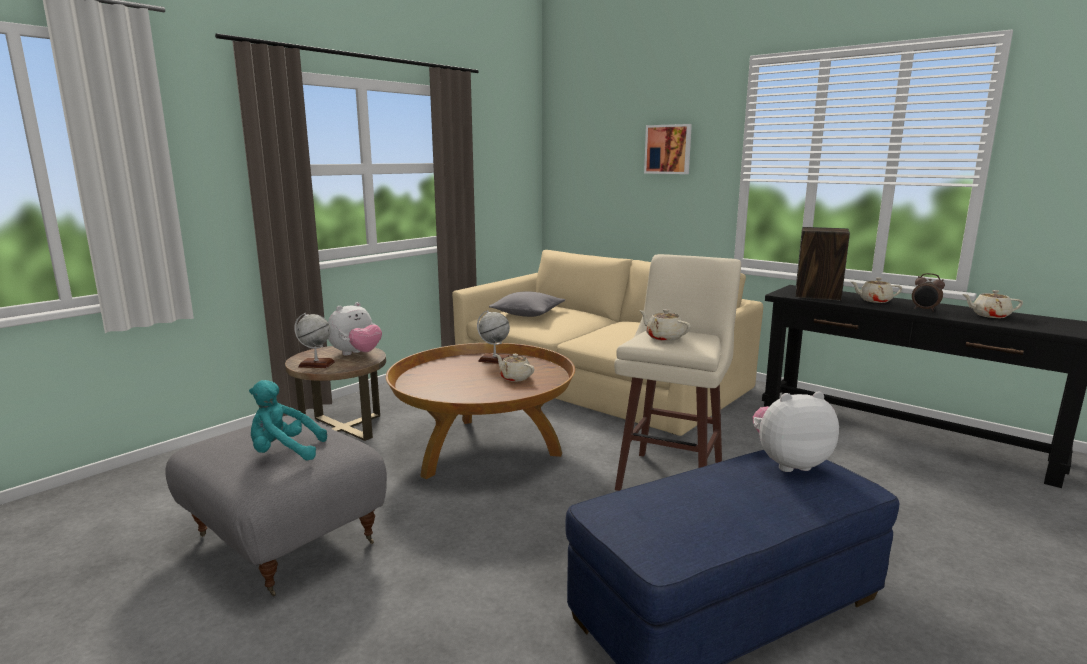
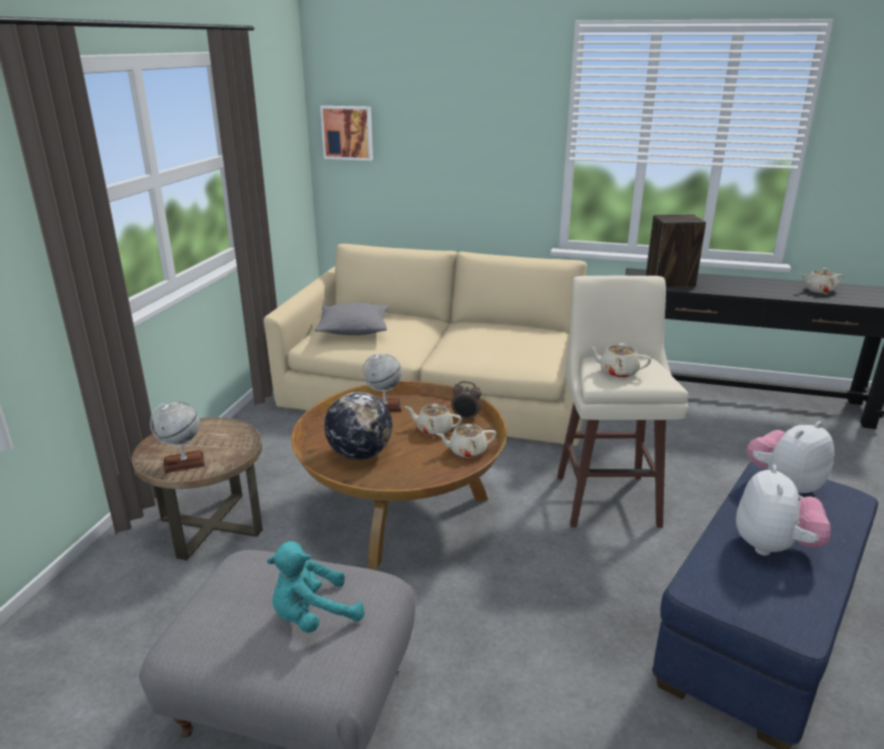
camera: 25 degrees left, 10 degrees up
(356, 354) = (217, 434): plush toy -> plush toy (773, 547)
(440, 382) = (360, 454): none -> globe
(668, 149) = (479, 121): picture -> picture (348, 132)
(874, 301) = (719, 283): beige teapot -> beige teapot (467, 451)
(924, 309) = (768, 290): alarm clock -> alarm clock (466, 418)

